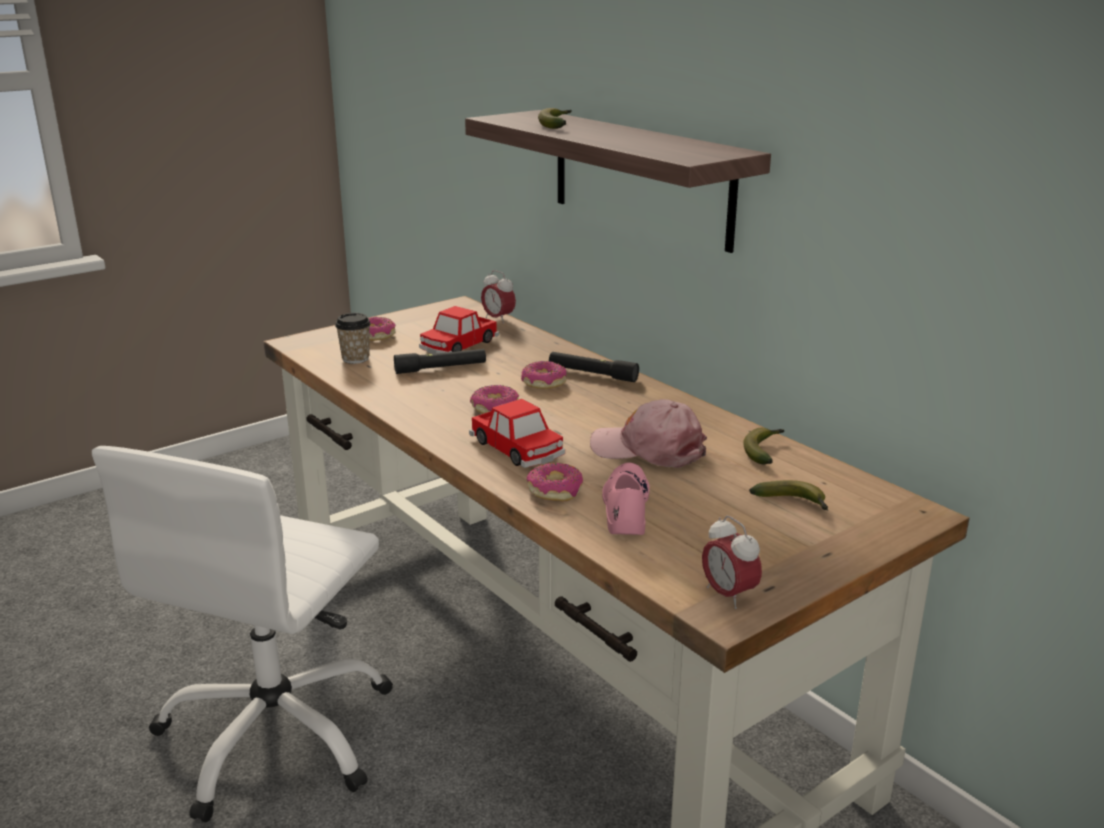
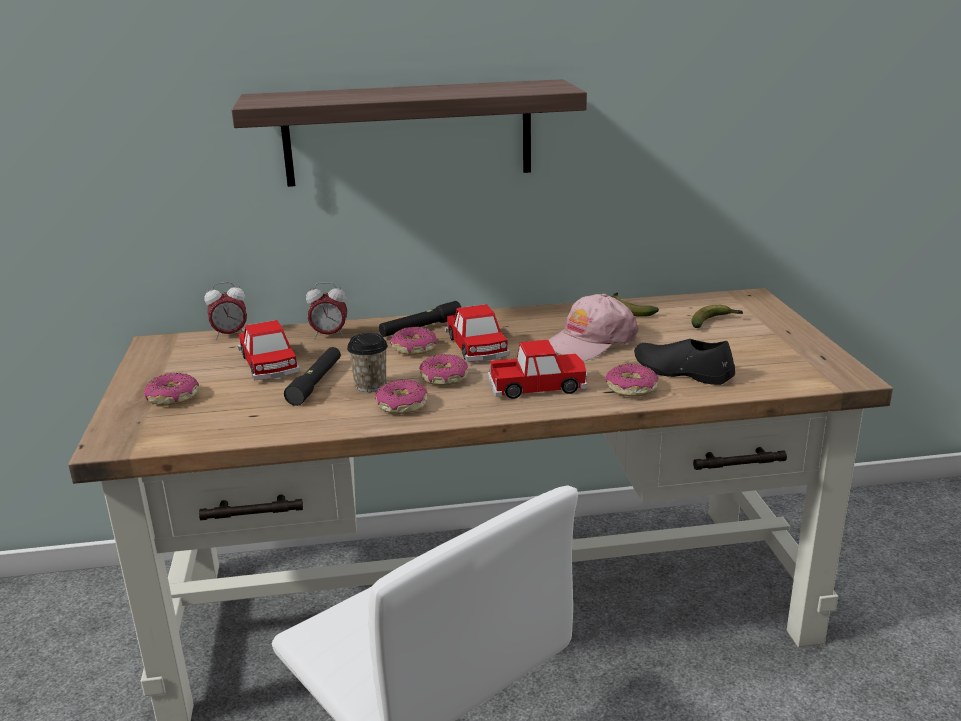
camera: 60 degrees left, 0 degrees up
(355, 359) = (222, 418): cup -> cup (370, 385)
(427, 406) = (401, 405): none -> donut
(557, 125) = (341, 96): banana -> none
(577, 404) = (477, 346): none -> toy car
(626, 508) = (682, 371): pink shoe -> black shoe
(728, 595) = (827, 370): alarm clock -> alarm clock (329, 335)

